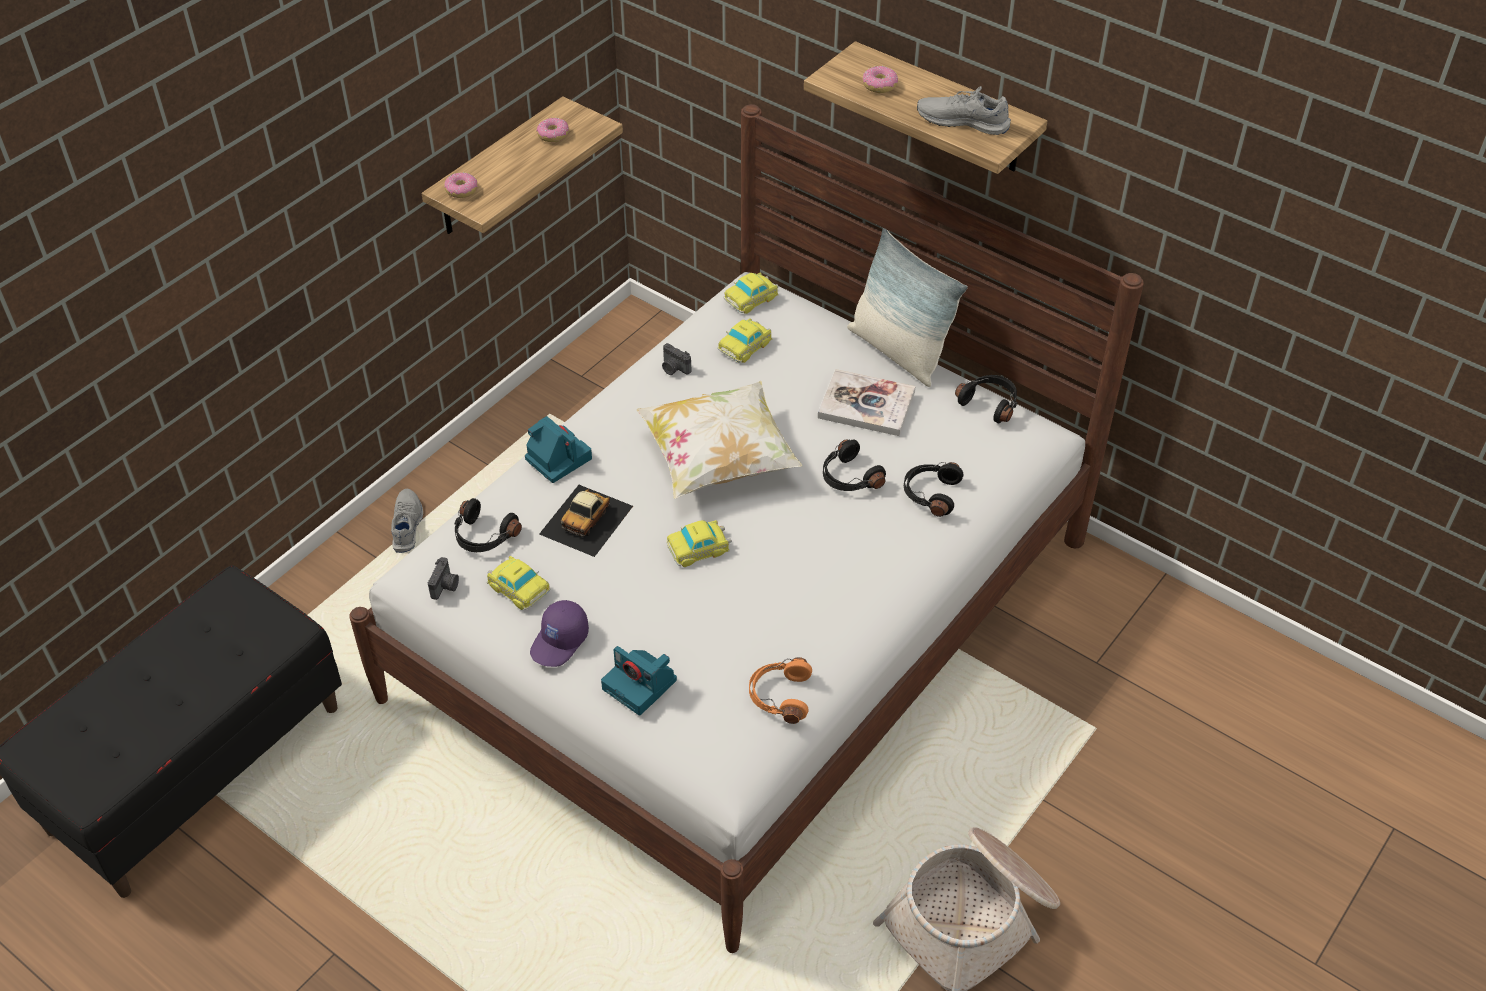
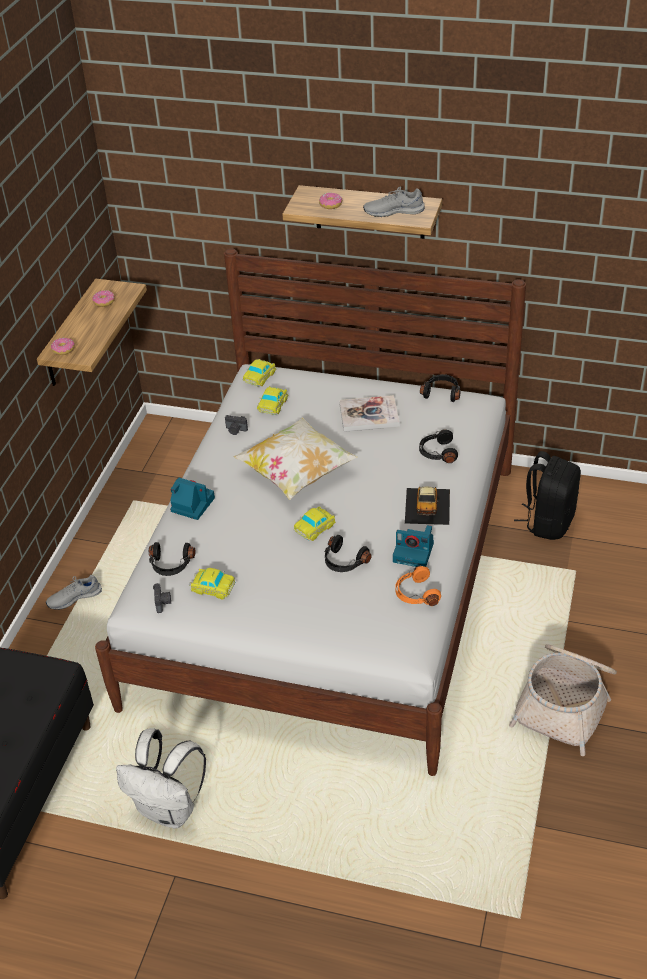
camera: 20 degrees left, 5 degrees down
(374, 861) = (169, 810): none -> white backpack
(407, 525) = (74, 597): grey shoe -> grey shoe turned 90 degrees counterclockwise
(560, 641) = (259, 609): purple cap -> none
(587, 519) = (233, 533): toy car -> toy car (427, 505)
(641, 685) = (326, 616): camera -> camera (414, 552)
(849, 477) = (383, 459): black headphones -> black headphones (344, 562)
(898, 351) = (369, 380): pillow -> none
(1096, 640) = (548, 522): none -> black backpack

